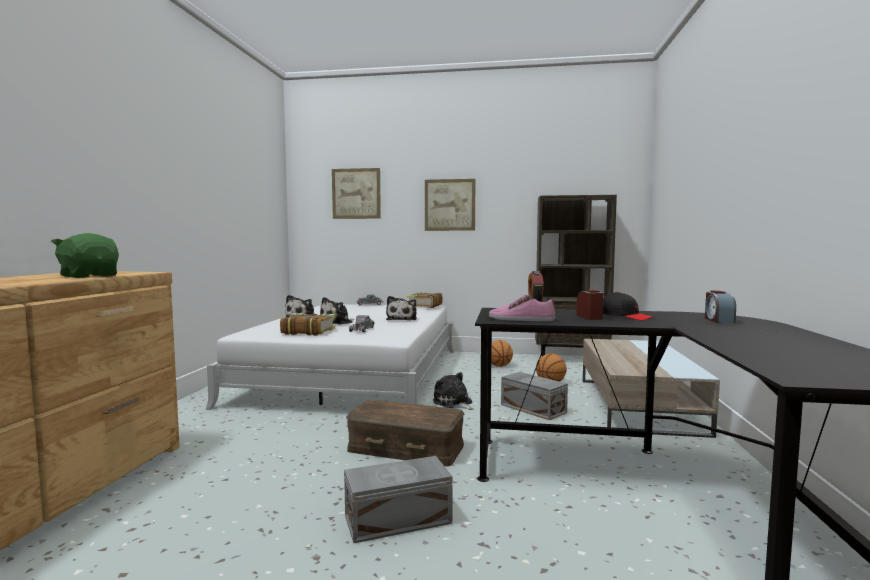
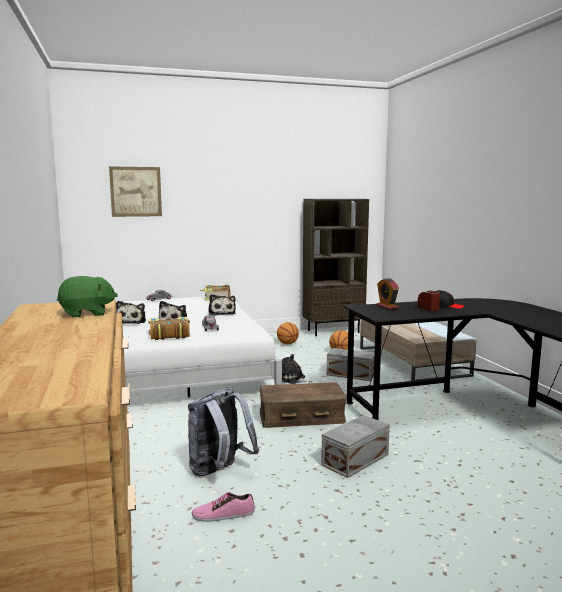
camera: 25 degrees left, 5 degrees up
(89, 276) = (87, 313): green plush toy -> green plush toy turned 150 degrees clockwise
(225, 493) = (219, 472): none -> grey backpack
(449, 205) = (228, 203): picture -> none
(521, 319) = (395, 315): shoe -> shoe (223, 514)
(718, 320) = (496, 304): alarm clock -> none

